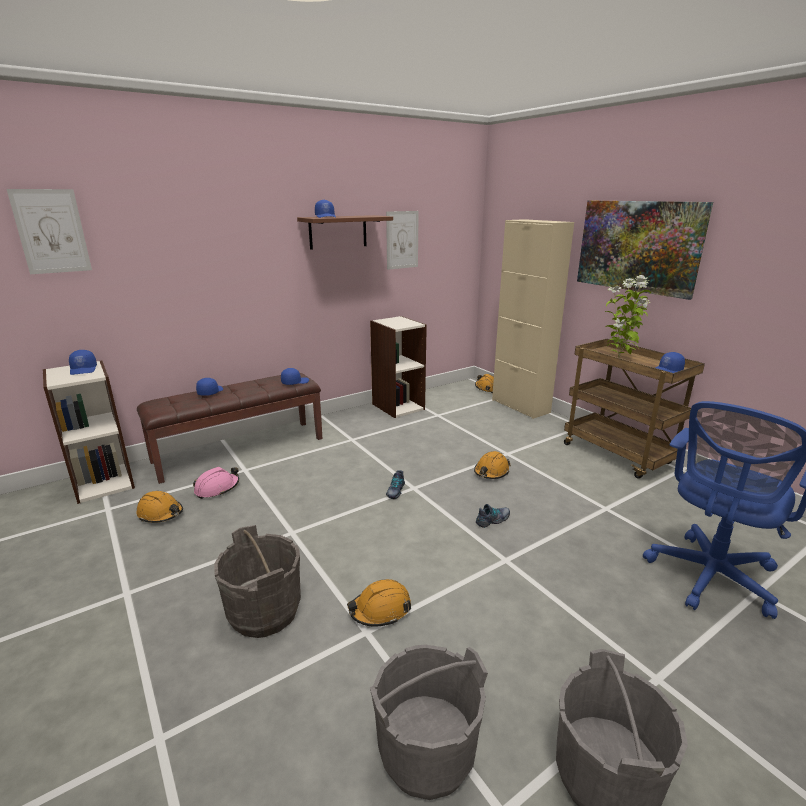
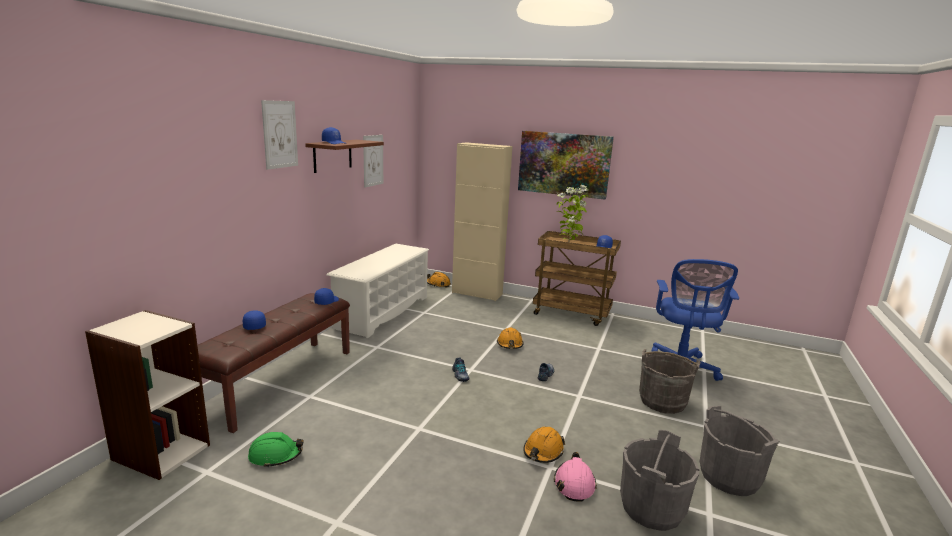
camera: 35 degrees left, 5 degrees down
(51, 231) = (101, 167): picture -> picture (280, 134)
(84, 370) = (147, 322): blue cap -> none
(160, 514) = (275, 456): orange hard hat -> green hard hat
(217, 488) = (304, 418): pink hard hat -> pink hard hat (574, 483)
(264, 611) = (469, 485): grey bucket -> grey bucket (662, 401)
(398, 406) = (383, 312): bookcase -> white shoe rack

